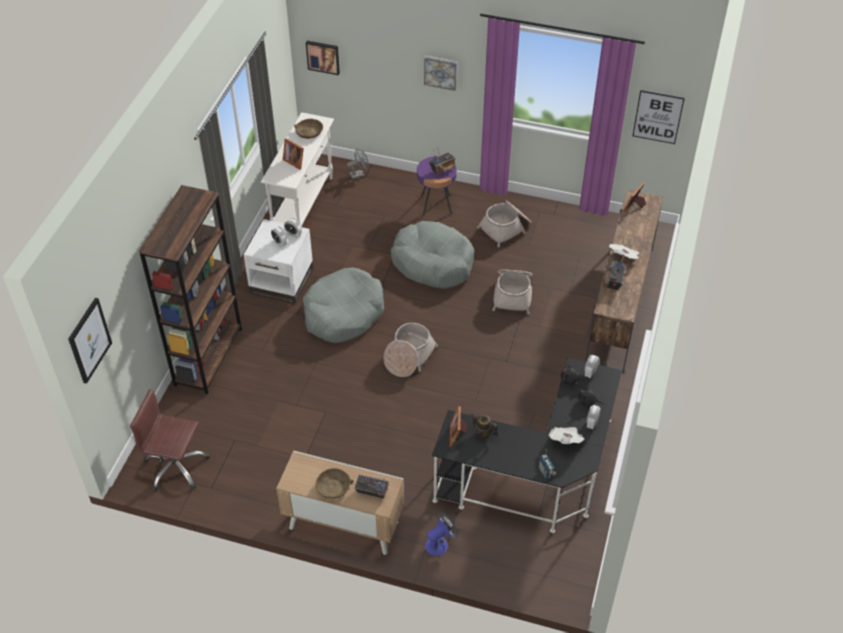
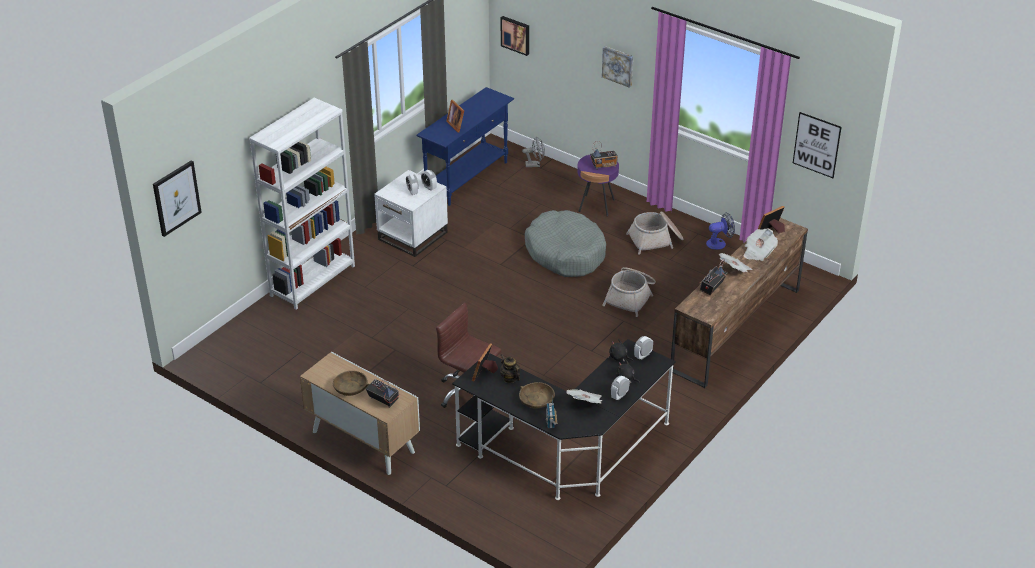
camera: 20 degrees right, 10 degrees down
(175, 467) = (238, 359): brown office chair -> brown office chair (469, 393)
(208, 356) = (313, 280): brown bookcase -> white bookcase
(303, 204) = (467, 178): white console table -> blue console table
(309, 132) = (483, 104): brown bowl -> brown bowl (536, 400)
(343, 313) = (456, 275): grey dog bed -> none
(408, 356) = (498, 324): basket -> none
(440, 543) = (444, 479): fan -> fan (719, 243)
(634, 232) = (758, 252): none -> newspaper

